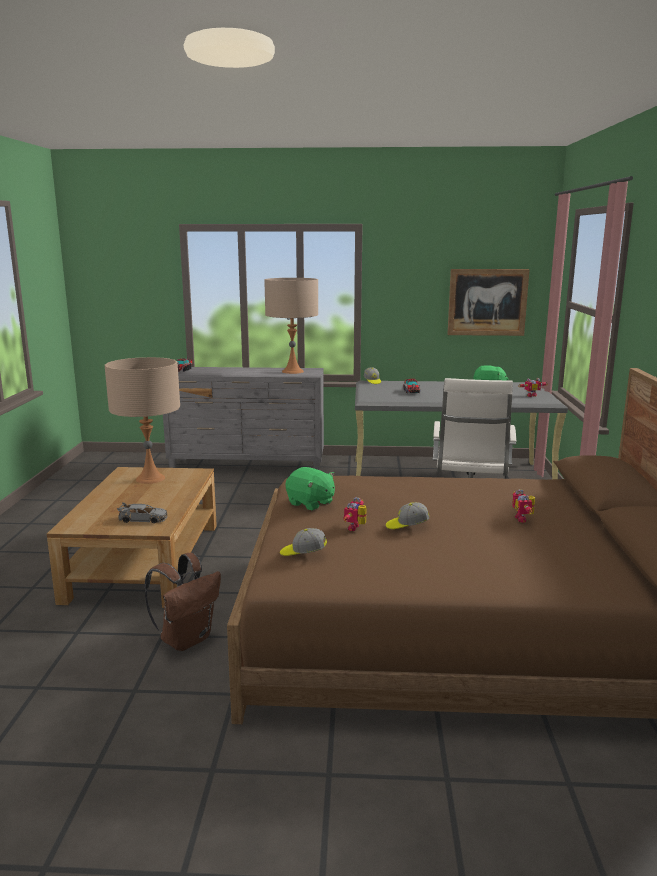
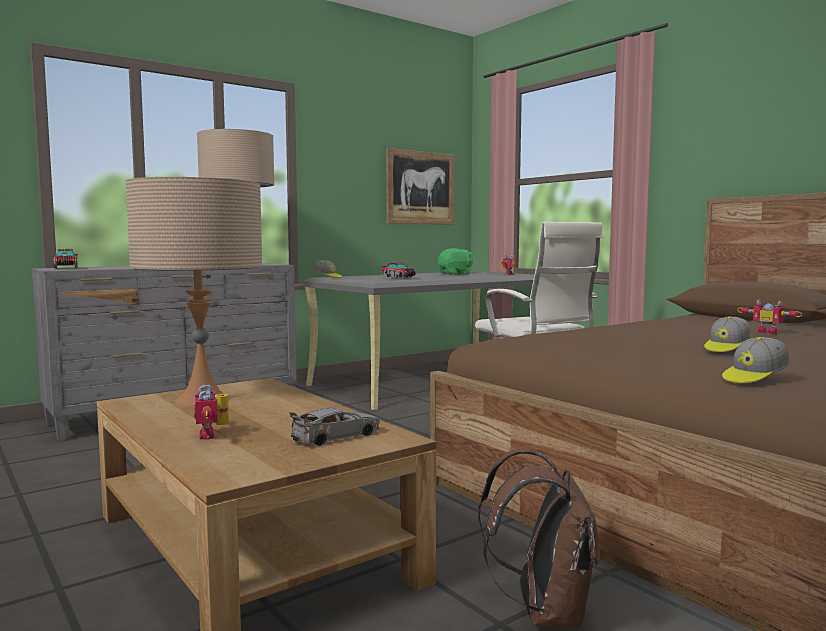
camera: 40 degrees left, 10 degrees down
(310, 503) = (585, 351): green plush toy -> none
(356, 528) = (700, 357): toy robot -> toy robot (212, 435)

